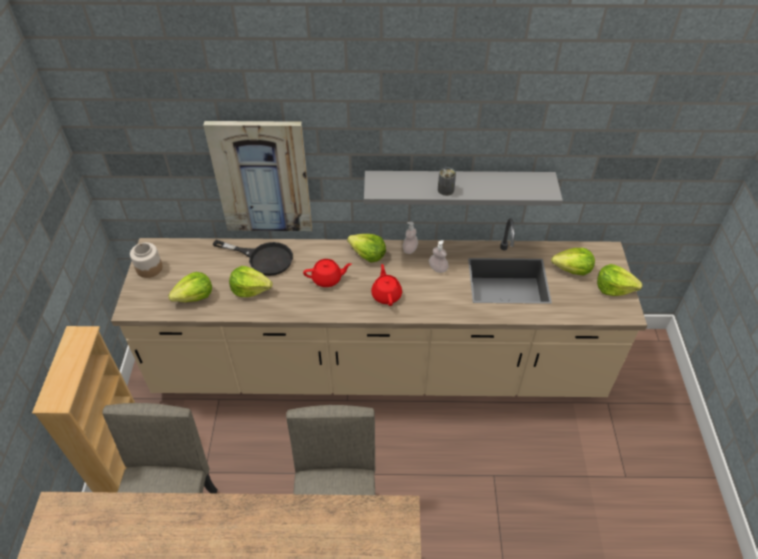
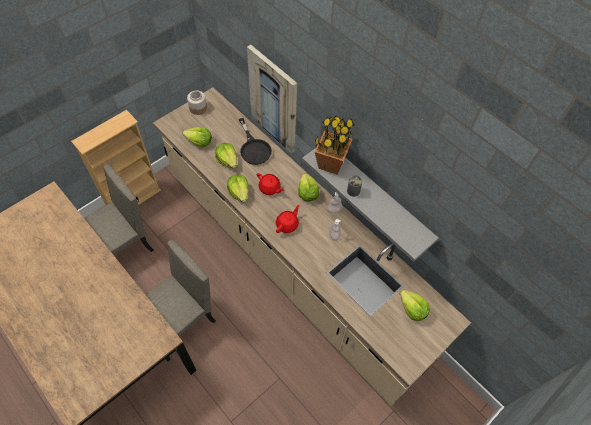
camera: 45 degrees right, 10 degrees up
(396, 184) = (330, 164): none -> potted plant
(613, 288) = (421, 344): lettuce -> lettuce (239, 192)

